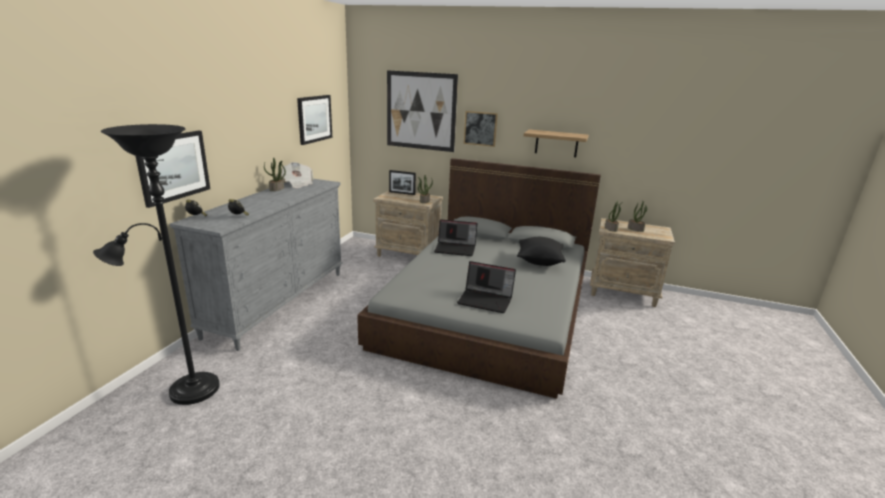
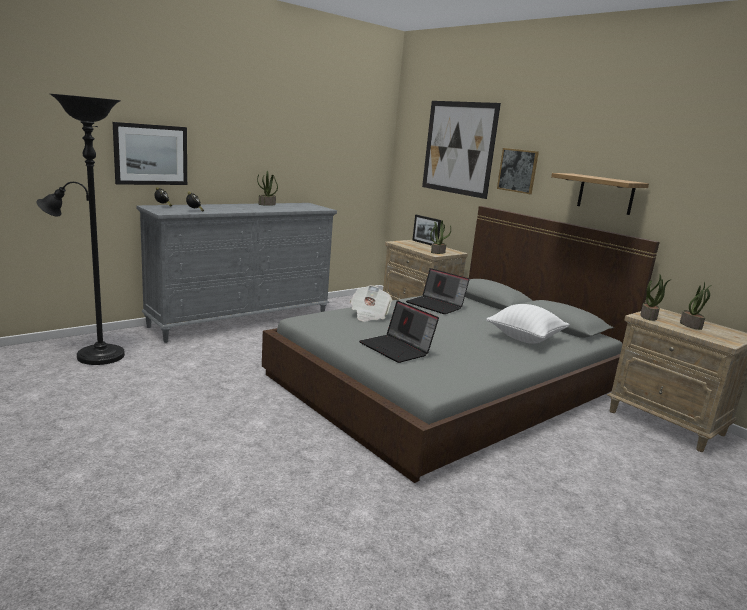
camera: 30 degrees right, 5 degrees down
(298, 184) = (294, 205): newspaper -> newspaper (369, 315)
(314, 119) = (338, 145): picture -> none
(539, 262) = (525, 338): black pillow -> white pillow

